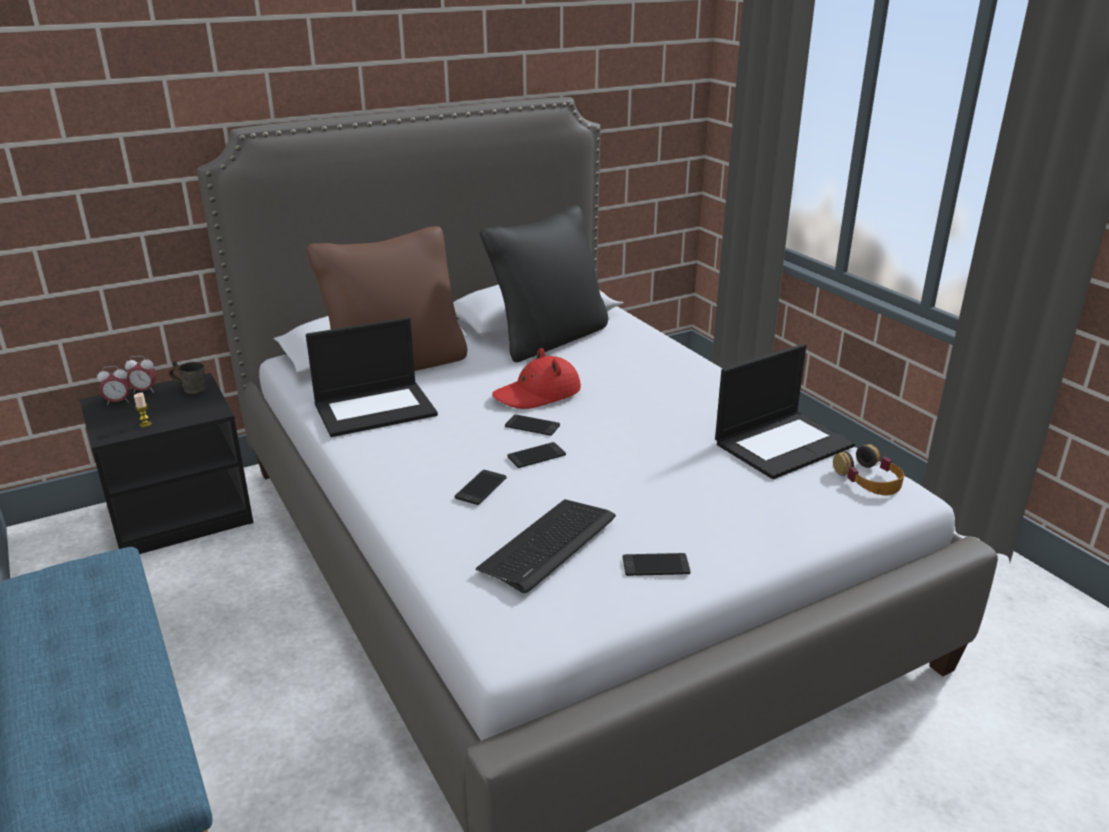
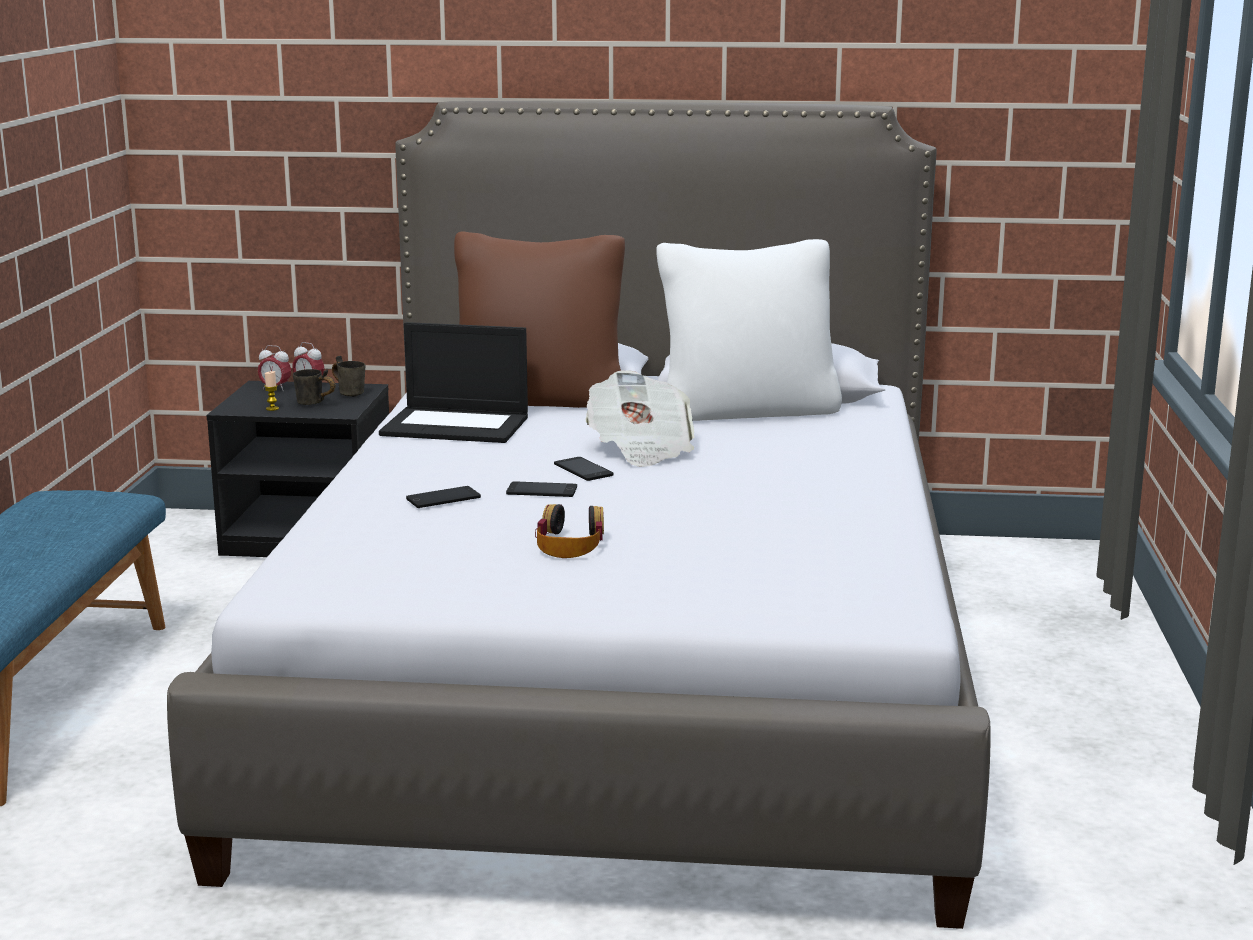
camera: 35 degrees right, 10 degrees down
(177, 410) = (313, 405): none -> grey mug
(538, 394) = (640, 449): red hat -> newspaper
(548, 339) = (747, 411): black pillow -> white pillow
(548, 545) = (424, 546): keyboard -> none
(656, 565) = (500, 588): phone -> none
(784, 444) = (841, 548): laptop -> none
(869, 479) = (882, 597): headphones -> headphones (570, 543)

